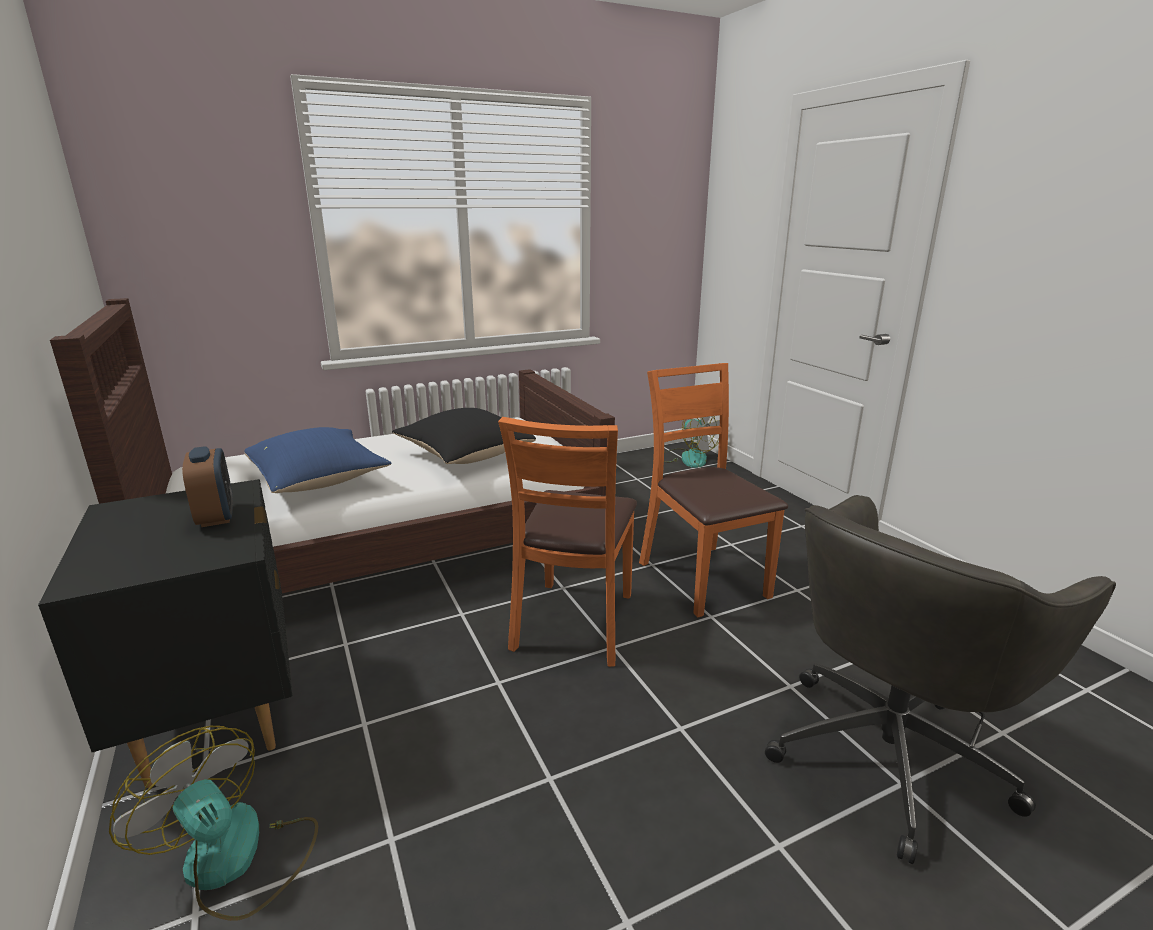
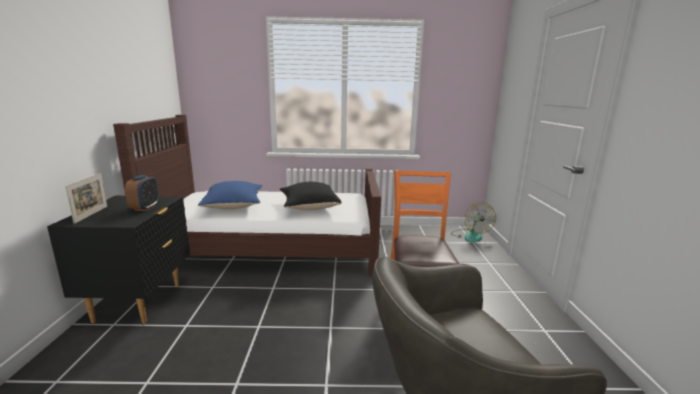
camera: 25 degrees right, 5 degrees down
(109, 556) = (91, 214): none -> picture frame
(236, 861) = (88, 365): fan -> none
(574, 622) = (322, 308): orange chair -> none

